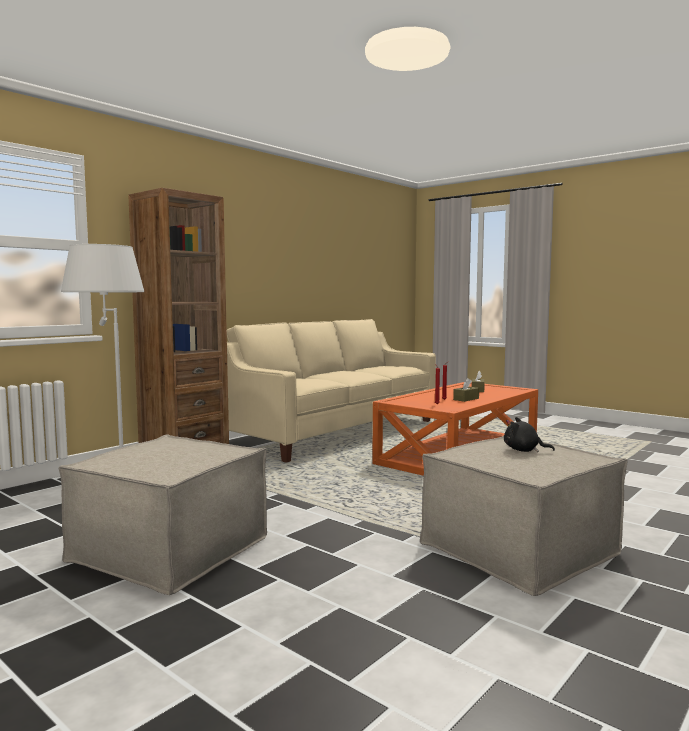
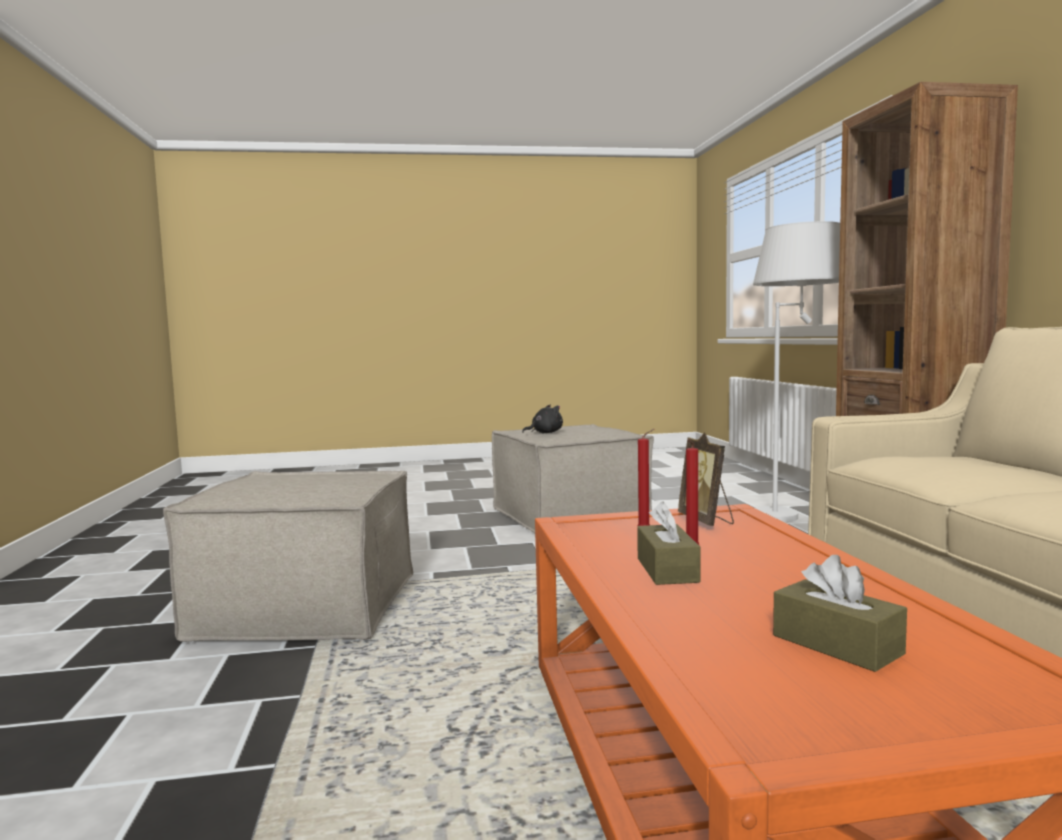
camera: 130 degrees right, 0 degrees up
(409, 401) = (706, 521): none -> picture frame
(524, 450) = (300, 485): black plush toy -> black plush toy (545, 433)

